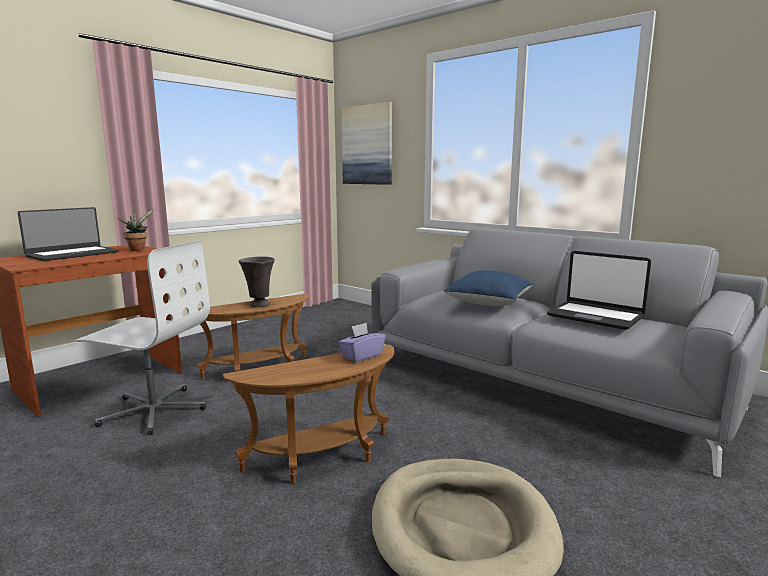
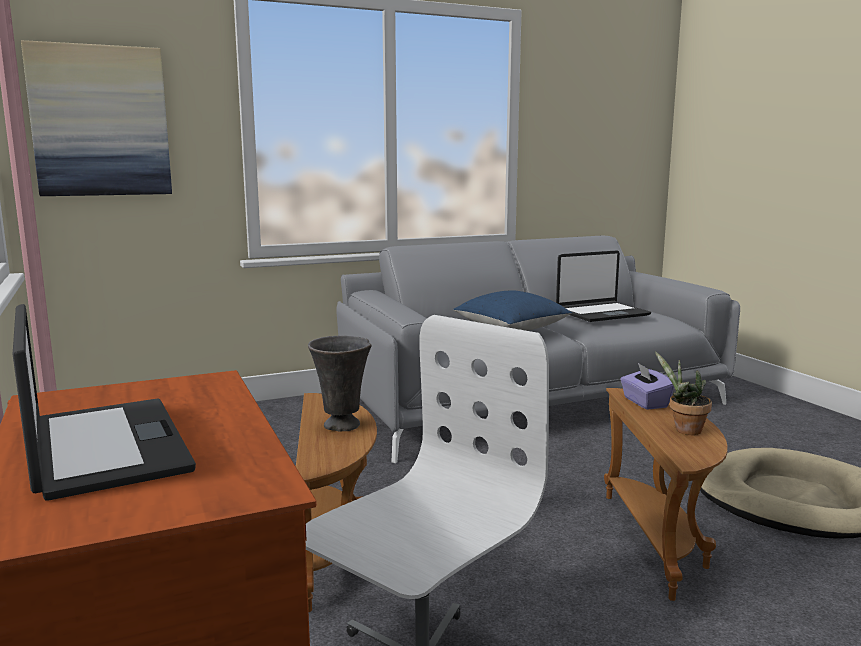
camera: 65 degrees left, 0 degrees up
(138, 249) = (149, 391): potted plant -> potted plant (684, 430)

